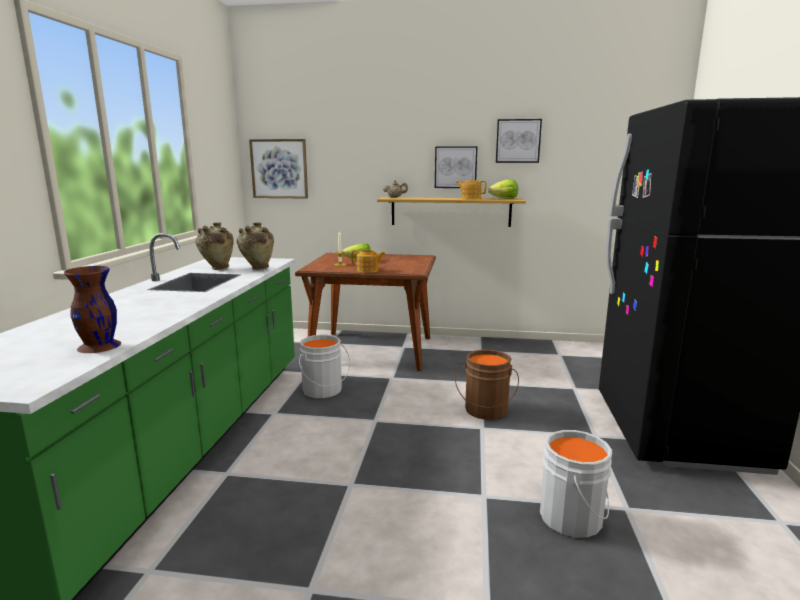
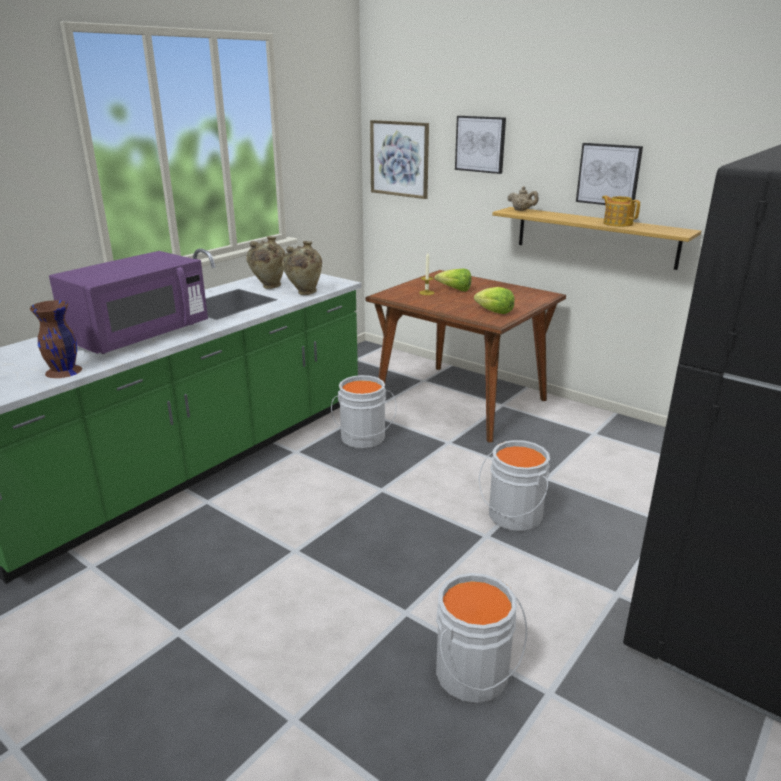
camera: 30 degrees right, 10 degrees up
(142, 311) = (139, 335): none -> purple microwave
(368, 270) = (444, 308): teapot -> none
(485, 411) = (513, 516): brown bucket -> grey bucket
(504, 198) = (668, 228): lettuce -> lettuce (494, 312)
(518, 141) = (705, 142): picture -> picture (480, 144)

